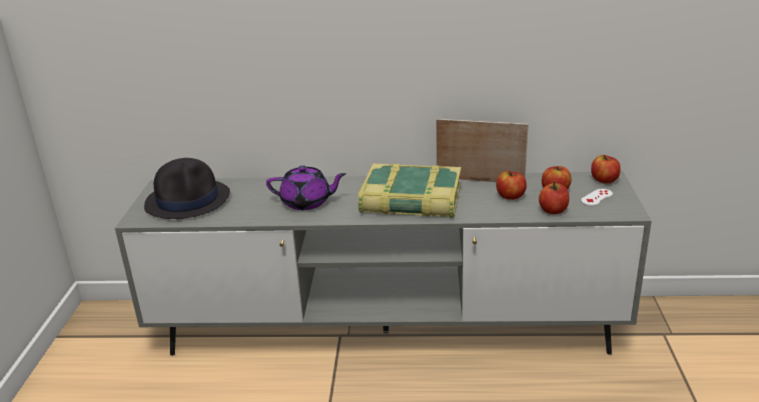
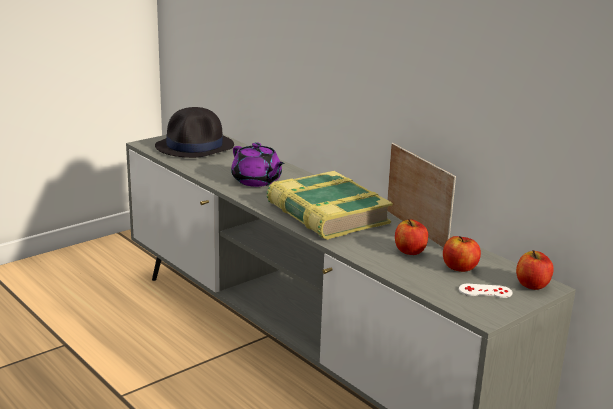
camera: 45 degrees right, 5 degrees down
(553, 210) = (418, 278): apple -> none

